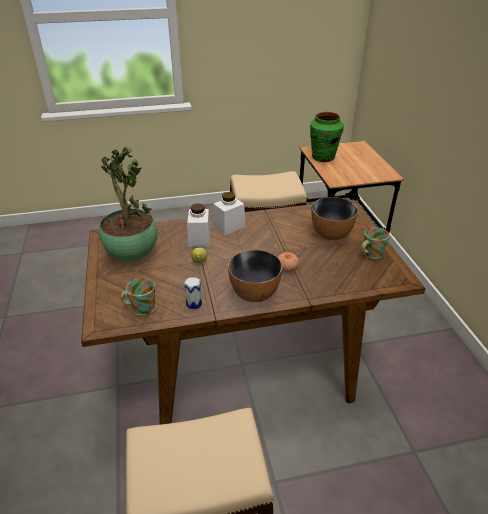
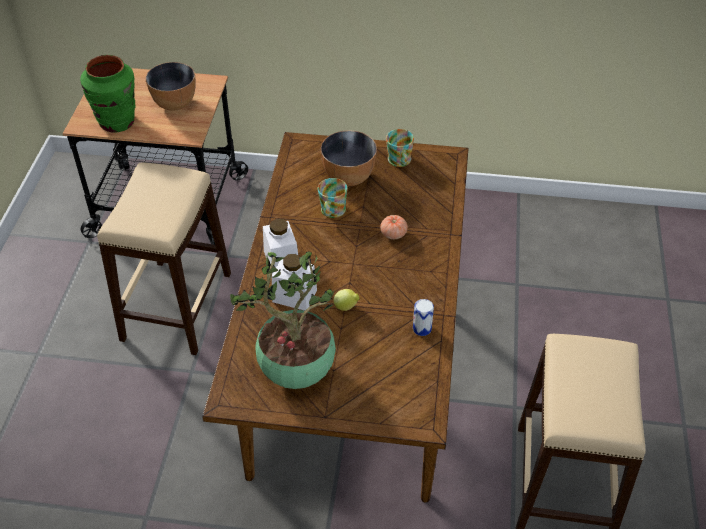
camera: 70 degrees left, 10 degrees up
(140, 308) = (409, 379): mug -> mug (331, 212)
(254, 294) = (425, 273): bowl -> bowl (174, 103)

